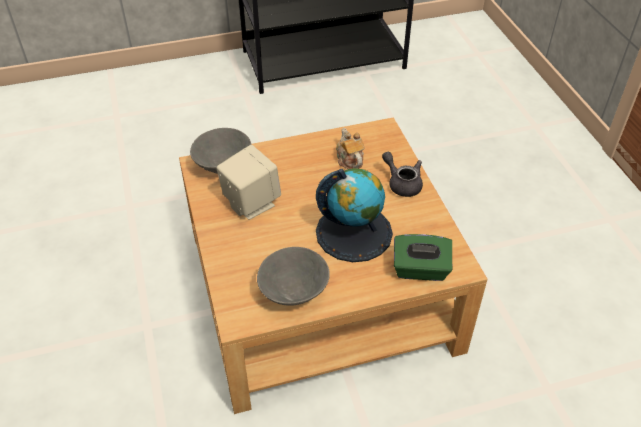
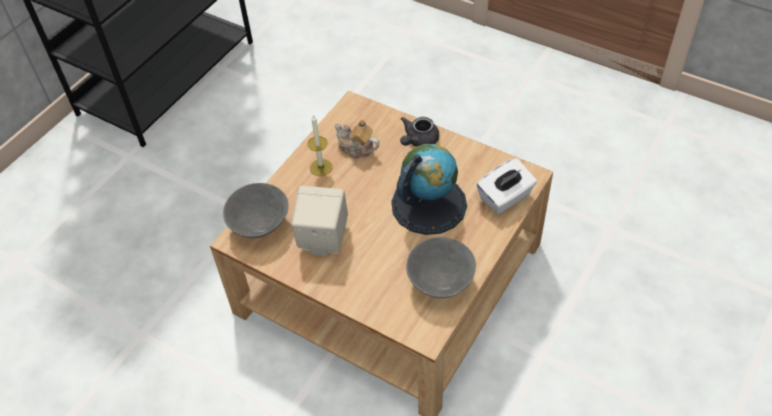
camera: 40 degrees left, 5 degrees up
(309, 156) = (321, 167): none -> candle
(402, 183) = (418, 141): grey teapot -> grey teapot turned 60 degrees counterclockwise
(420, 270) = (505, 198): green tissue box -> white tissue box

